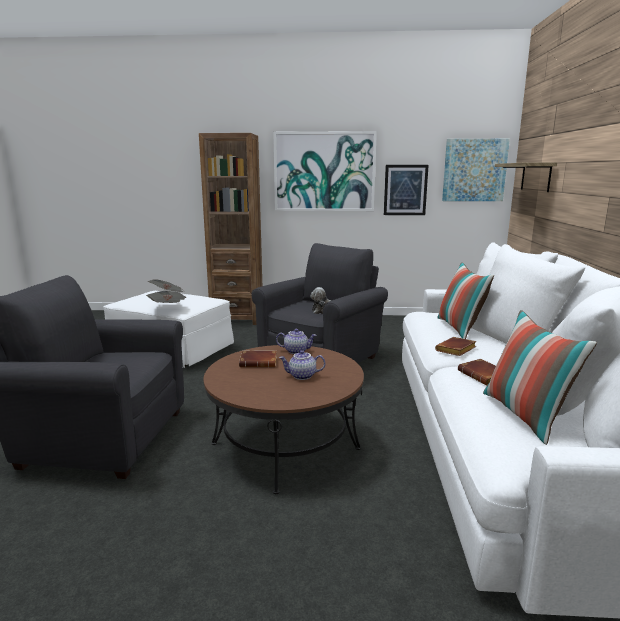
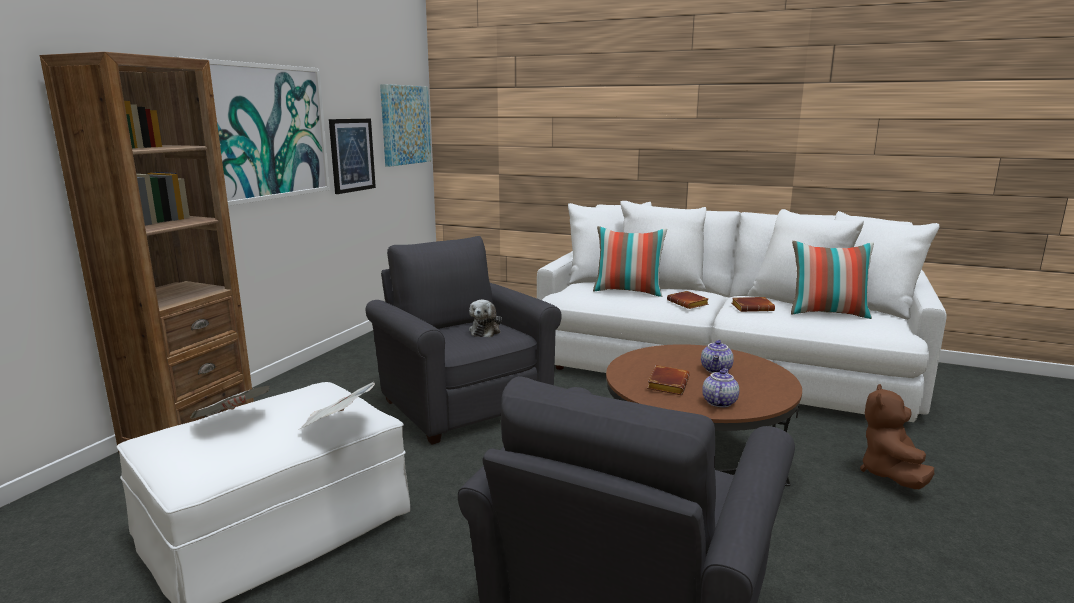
camera: 70 degrees left, 0 degrees up
(296, 351) = (636, 363): teapot -> teapot (718, 402)
(331, 565) = (891, 474): none -> brown plush toy
(536, 177) = (492, 132): shelf -> none

